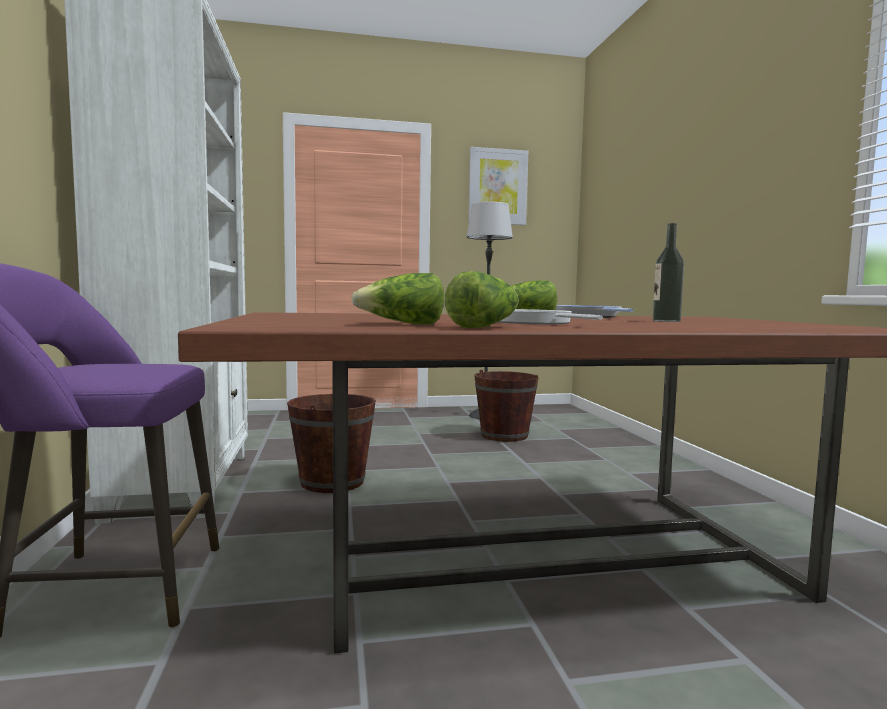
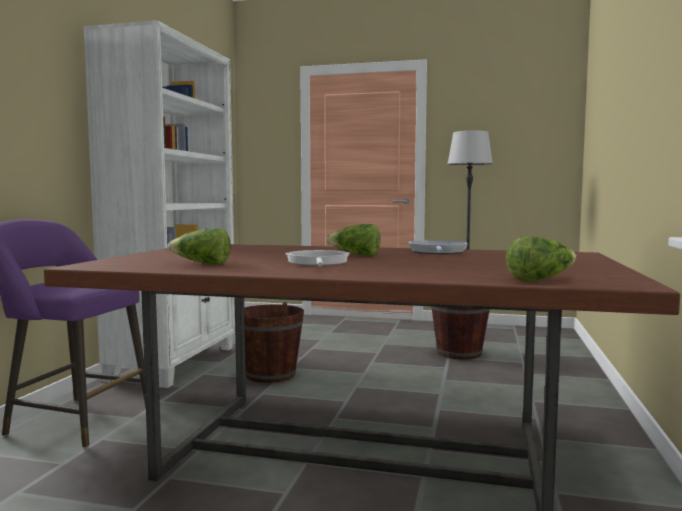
camera: 25 degrees right, 0 degrees up
(484, 327) = (237, 269): lettuce -> lettuce (540, 279)
(497, 187) = (492, 111): picture -> none
(666, 321) = (462, 262): bottle -> none

